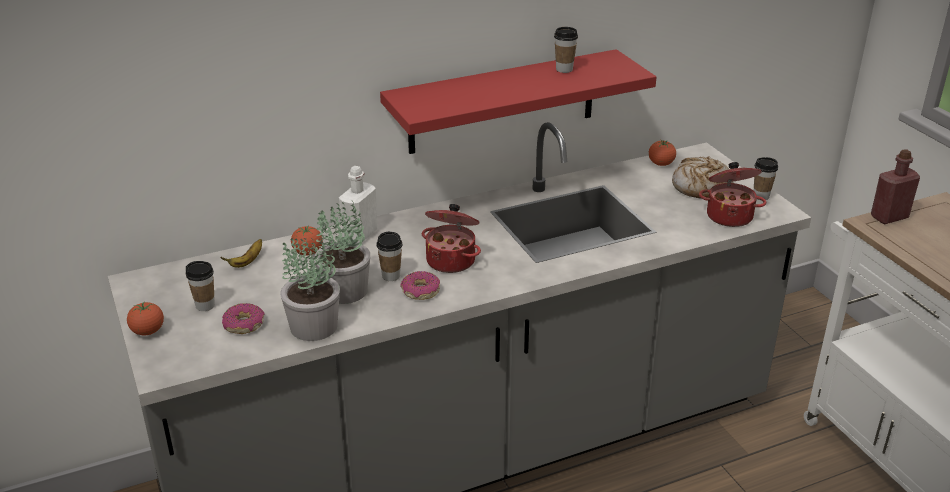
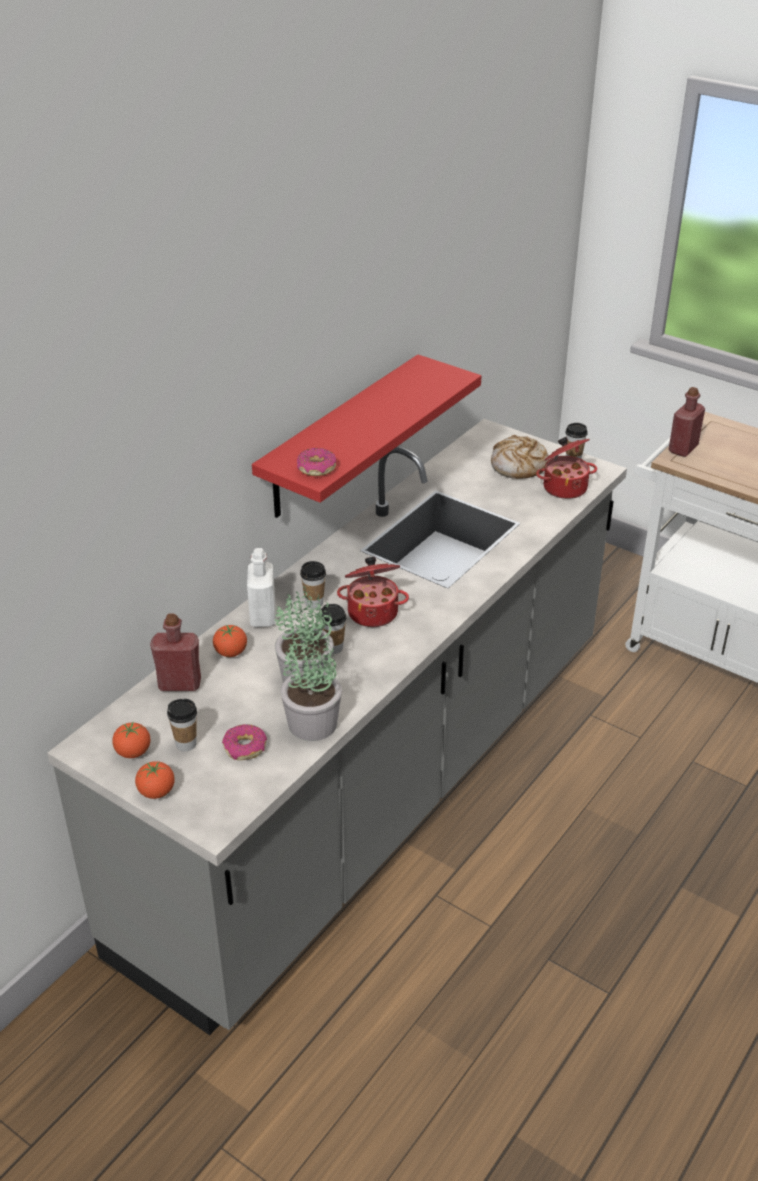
camera: 30 degrees left, 5 degrees up
(247, 262) = (180, 684): banana -> red bottle
(420, 291) = (375, 653): donut -> donut (316, 468)
(564, 69) = (396, 390): cup -> cup (314, 603)
(661, 164) = (465, 453): tomato -> tomato (133, 752)

